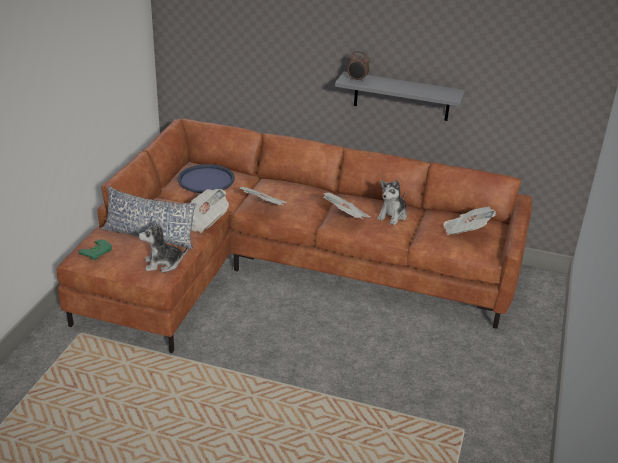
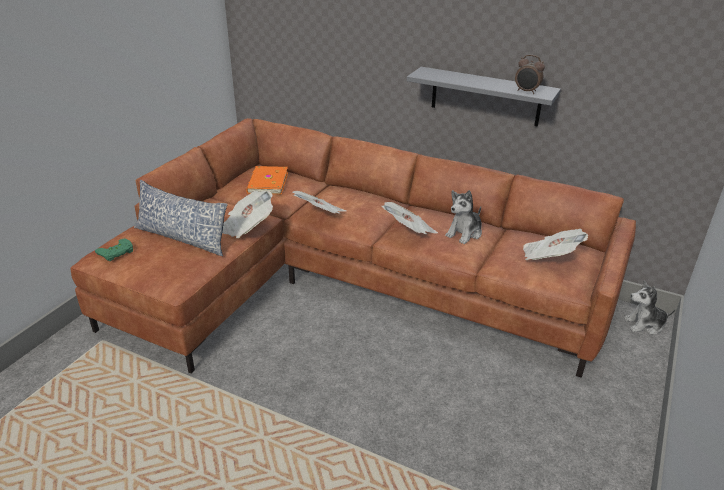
camera: 10 degrees right, 0 degrees up
(163, 264) = (183, 271): plush toy -> plush toy (645, 325)
(206, 180) = (267, 183): blue tray -> orange book
(357, 80) = (433, 74): alarm clock -> alarm clock (526, 92)

